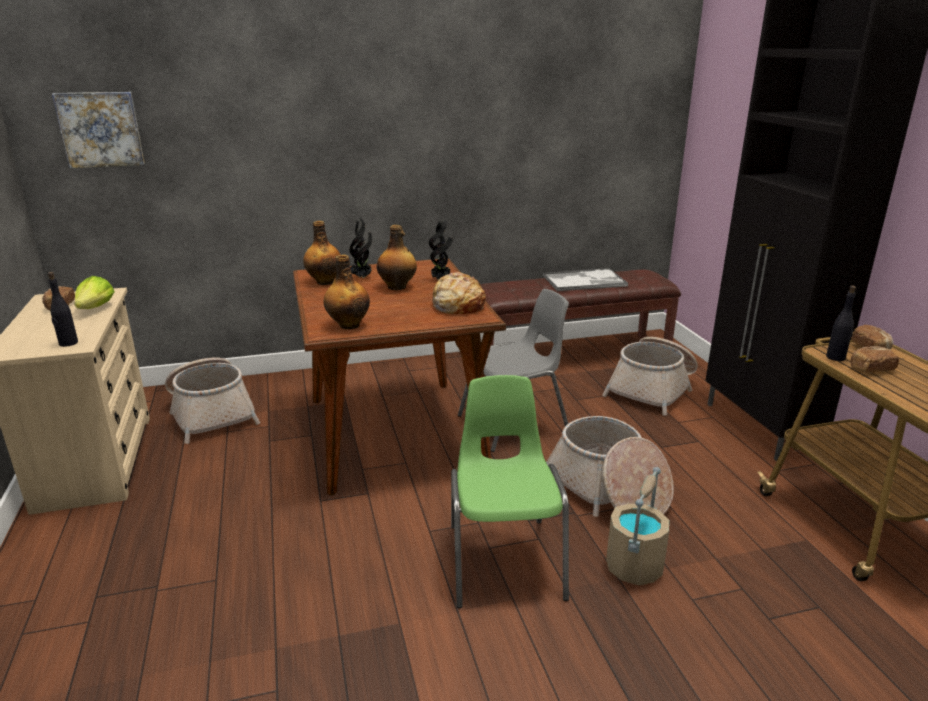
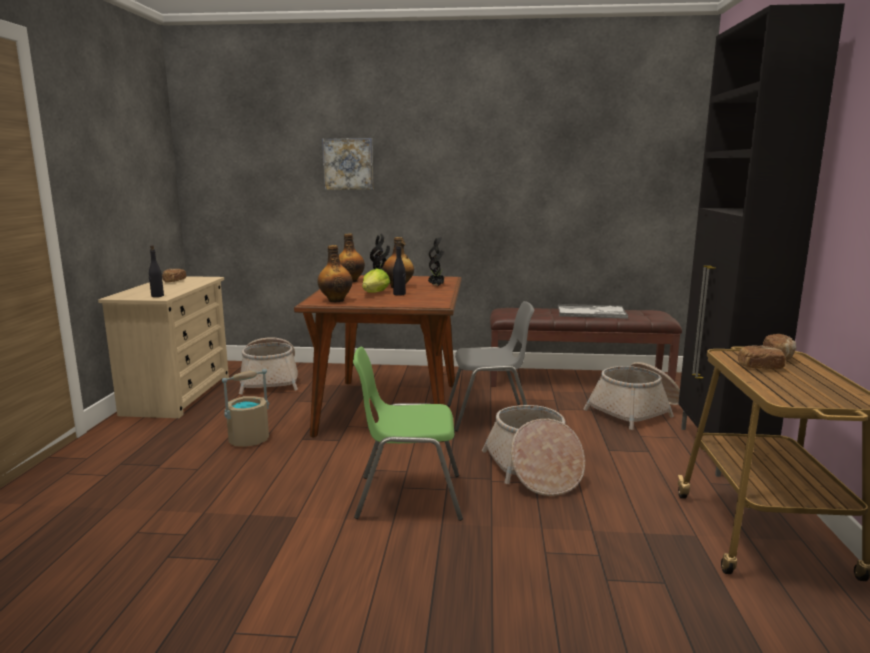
camera: 20 degrees right, 10 degrees down
(96, 308) = (193, 283): lettuce -> lettuce (375, 293)
(100, 129) = (231, 170): picture -> picture (348, 164)
(457, 305) = (429, 298): bread -> none
(504, 559) = (407, 496): green chair -> green chair turned 105 degrees counterclockwise
(634, 567) = (511, 521): beige bucket -> beige bucket (248, 440)
(836, 357) = (733, 357): black bottle -> black bottle (399, 294)

